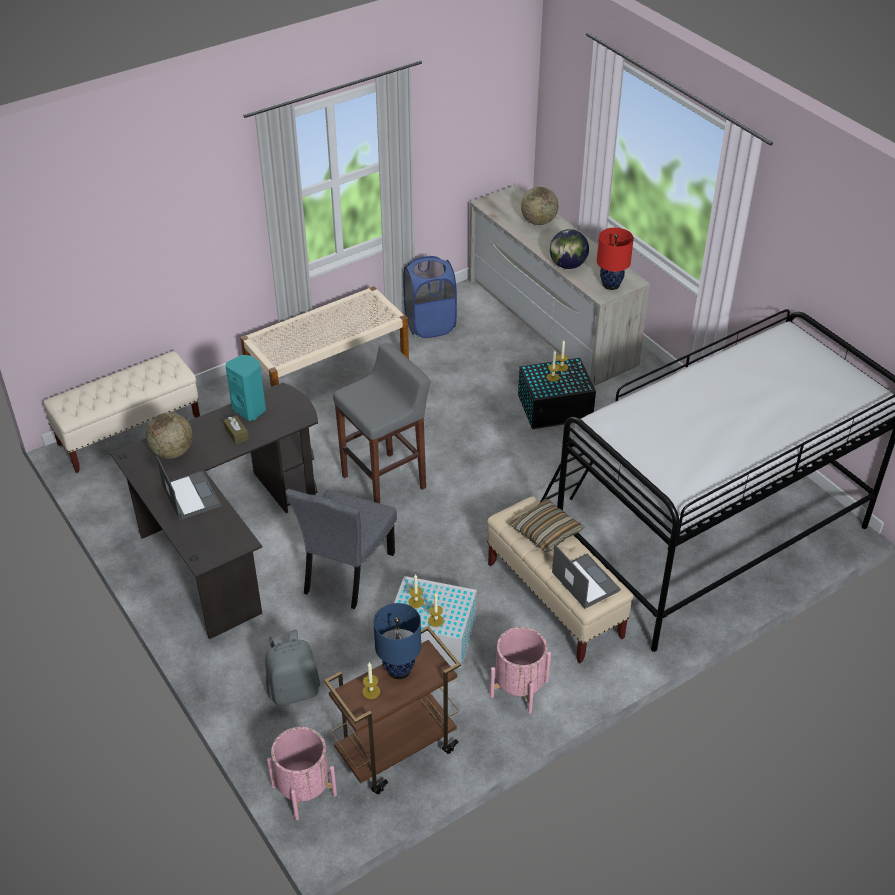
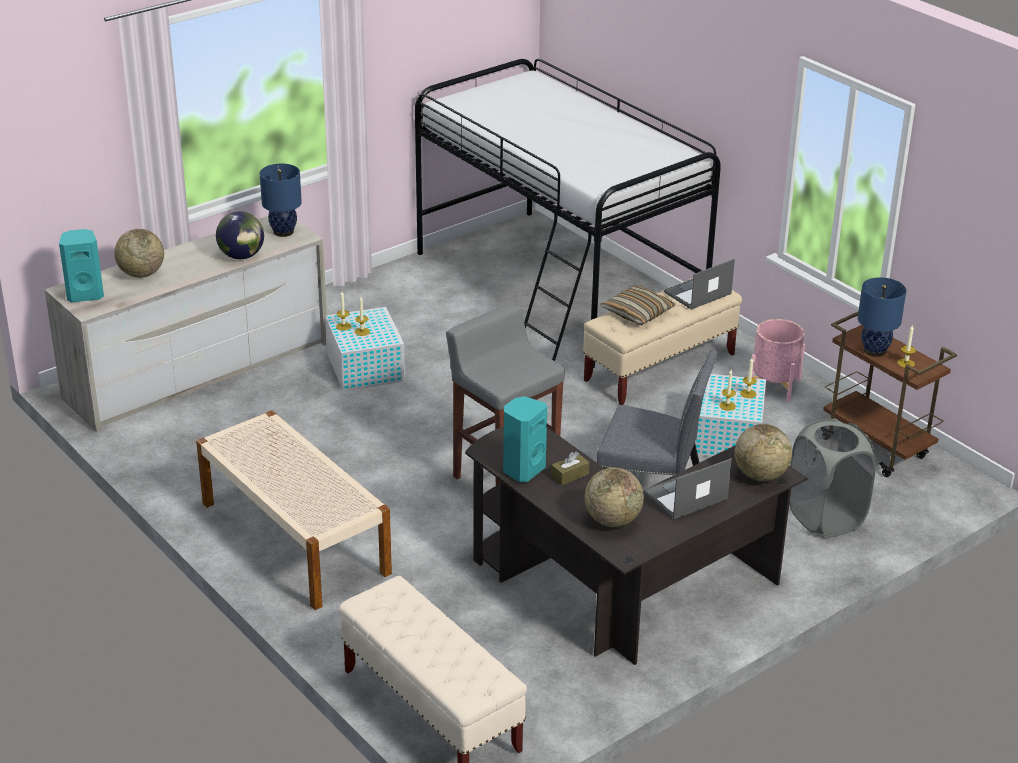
camera: 95 degrees left, 10 degrees down
(205, 545) = (760, 475): none -> globe
(294, 689) = (825, 517): grey backpack -> grey laundry basket
(304, 790) = (938, 500): pink planter -> none
(430, 325) = (194, 459): blue laundry basket -> none
(508, 200) = (85, 294): none -> turquoise speaker
(556, 407) = (365, 366): black storage box -> white storage box
(611, 284) = (283, 232): red table lamp -> blue table lamp

